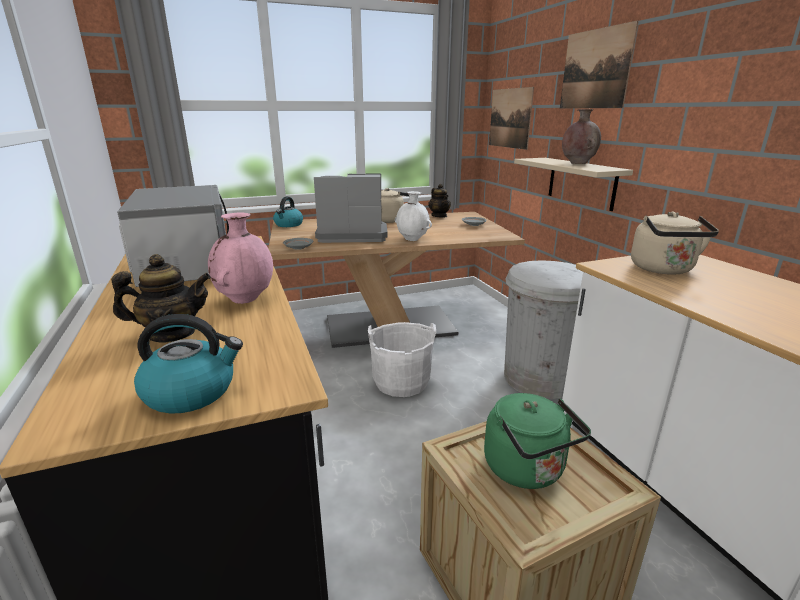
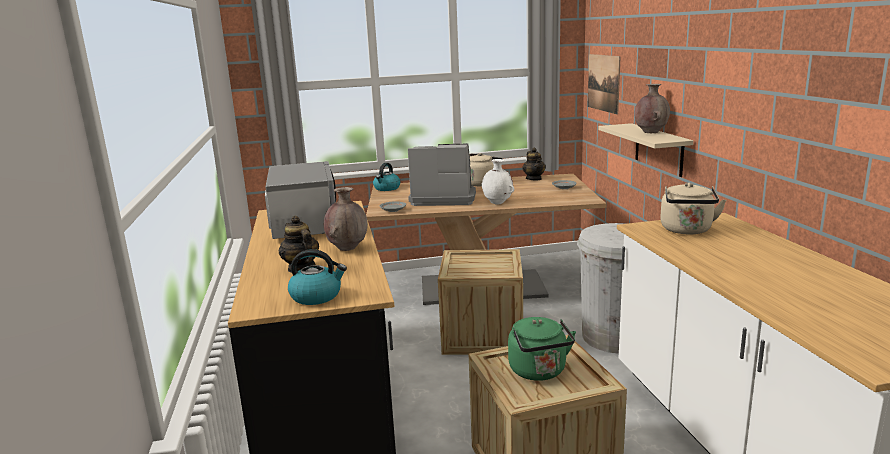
camera: 10 degrees right, 5 degrees down
(172, 334) = (301, 268): teapot -> teapot turned 120 degrees counterclockwise
(245, 299) = (347, 248): pink vase -> brown vase
(401, 382) = (482, 335): white bucket -> crate
(595, 69) = (662, 48): picture -> none

